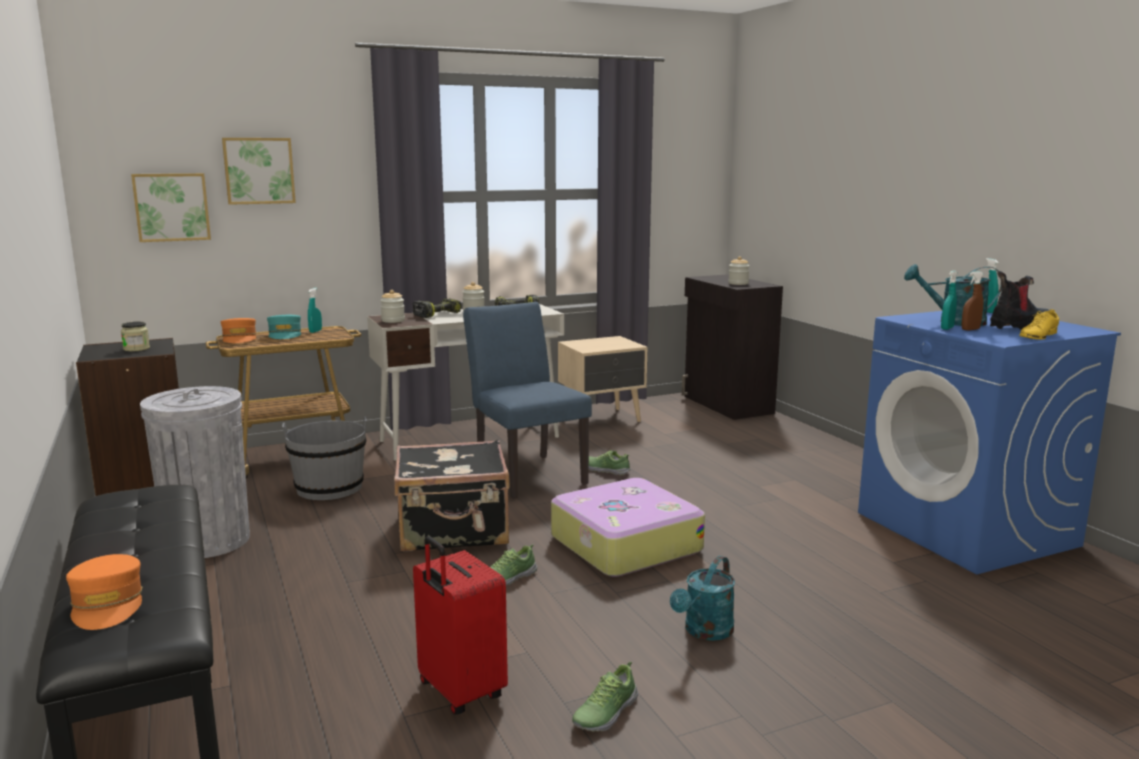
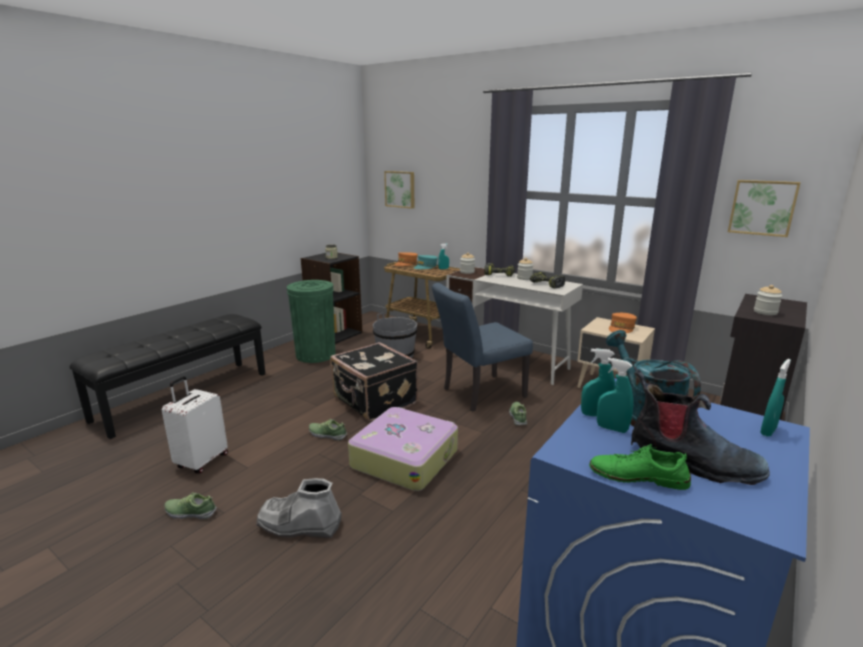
camera: 60 degrees right, 5 degrees up
(107, 605) = (123, 348): orange cap -> orange cap (621, 328)
(207, 541) = (315, 355): grey trash can -> green trash can
(259, 170) = (437, 171): picture -> picture (762, 207)
(459, 692) = (201, 461): red suitcase -> white suitcase
(526, 472) = (478, 394): blue chair -> blue chair turned 150 degrees counterclockwise
(705, 632) = (299, 525): turquoise watering can -> grey boot
(970, 329) = (612, 428): brown spray bottle -> turquoise spray bottle
(1038, 336) = (638, 476): yellow shoe -> green shoe

